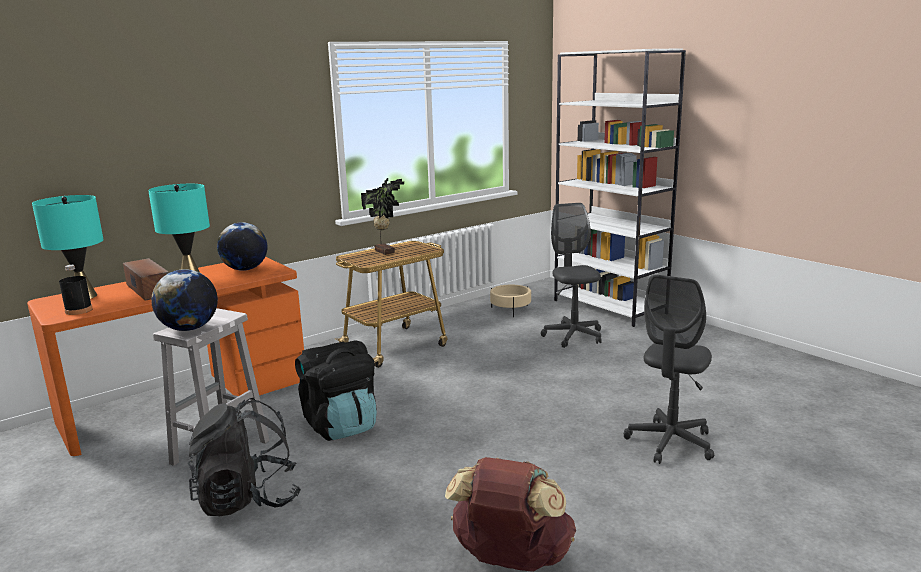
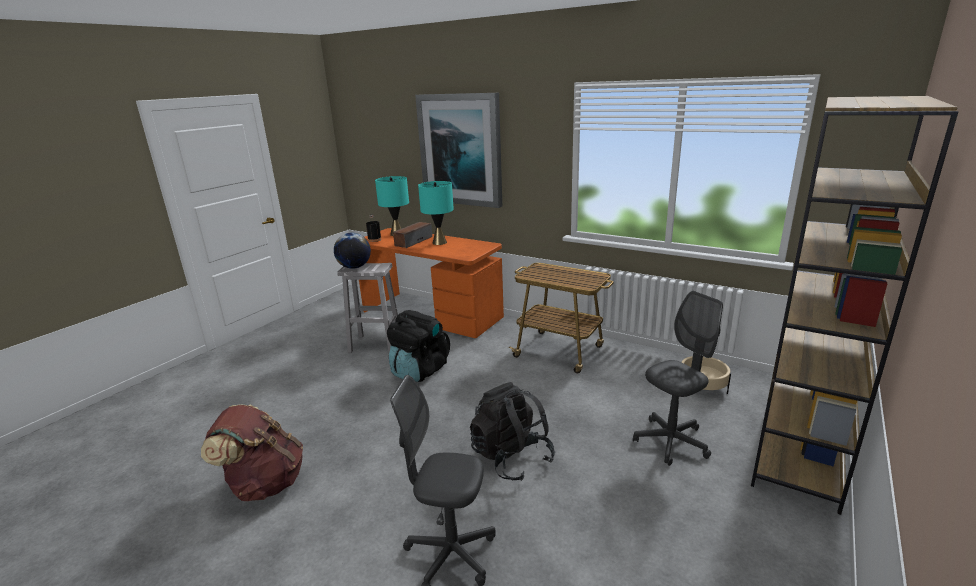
camera: 70 degrees right, 5 degrees up
(176, 136) = (461, 150): none -> picture
(245, 269) = (465, 248): globe -> none
(248, 499) = (328, 369): black backpack -> black backpack (511, 457)
(385, 251) = (567, 273): potted plant -> none
(610, 307) = (799, 455): white bookcase -> brown bookcase

